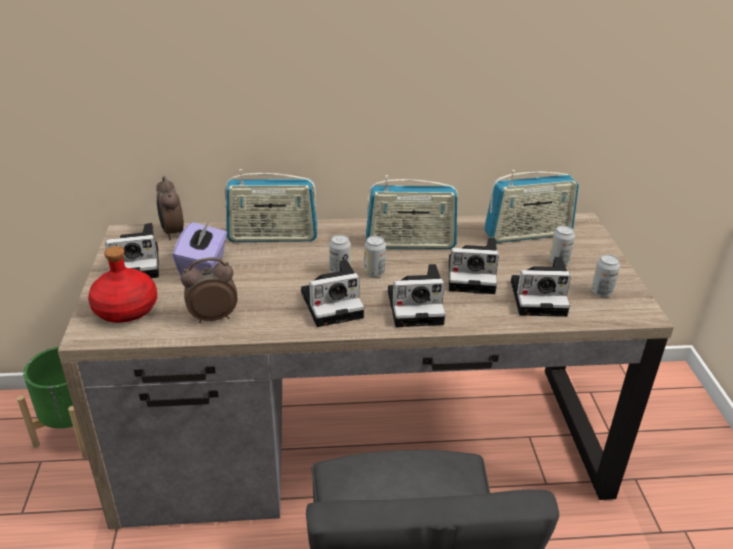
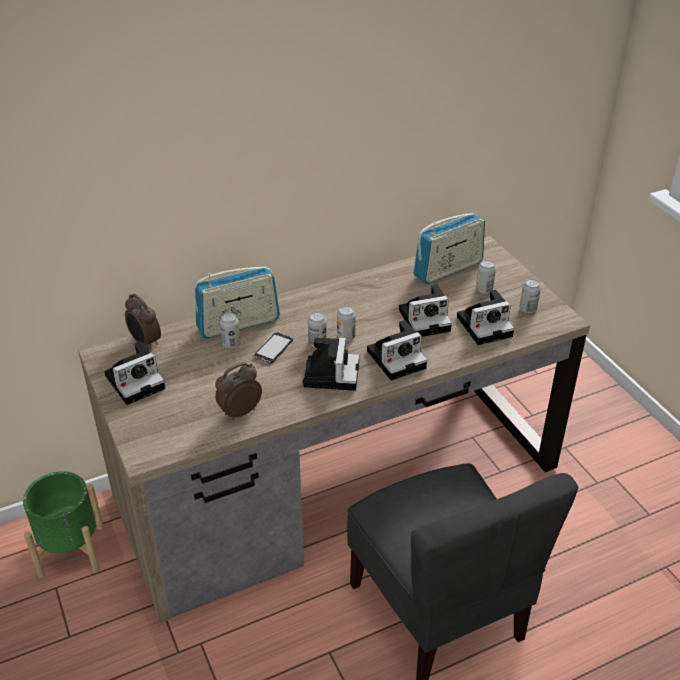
camera: 20 degrees left, 5 degrees up
(125, 308) = (158, 425): red bottle -> none
(204, 266) = (198, 368): purple tissue box -> none
(252, 252) = (231, 344): none -> can
(290, 266) = (273, 349): none -> phone
(334, 304) = (331, 373): camera -> camera turned 45 degrees counterclockwise
(410, 243) = (359, 301): radio -> none

